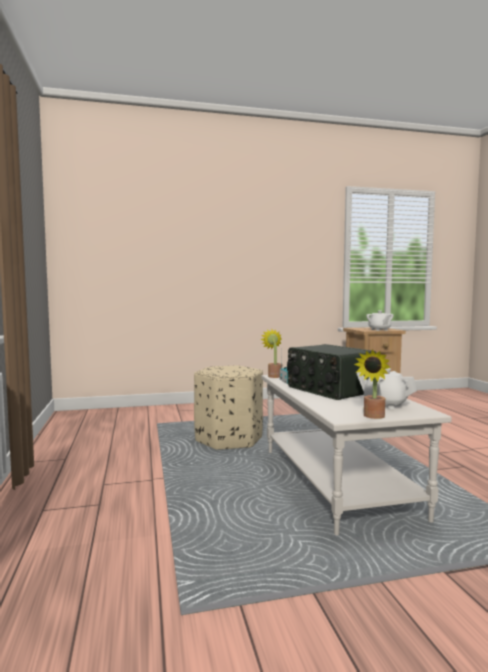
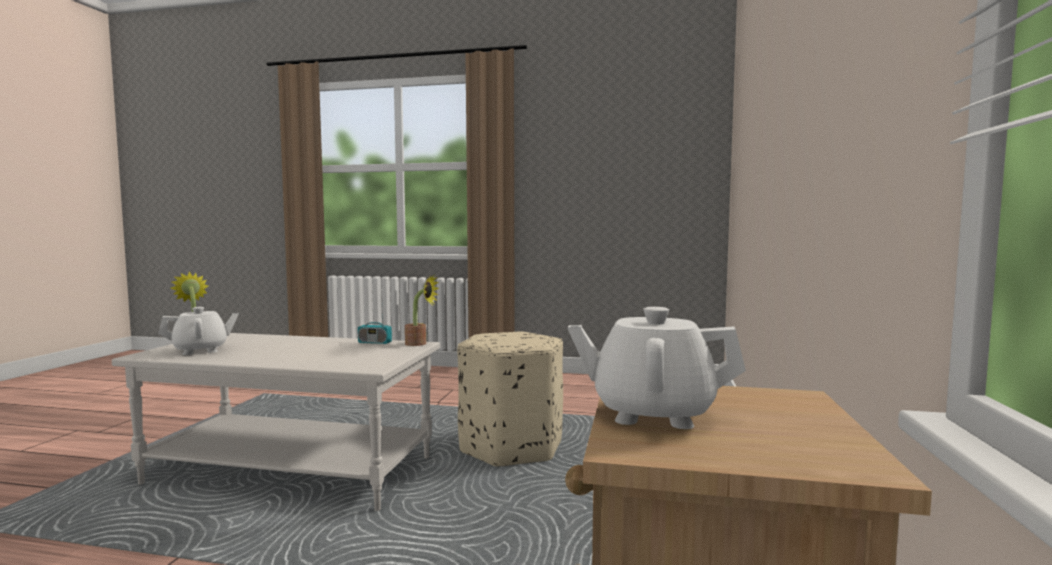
camera: 115 degrees right, 0 degrees up
(329, 390) = (298, 347): radio -> none

